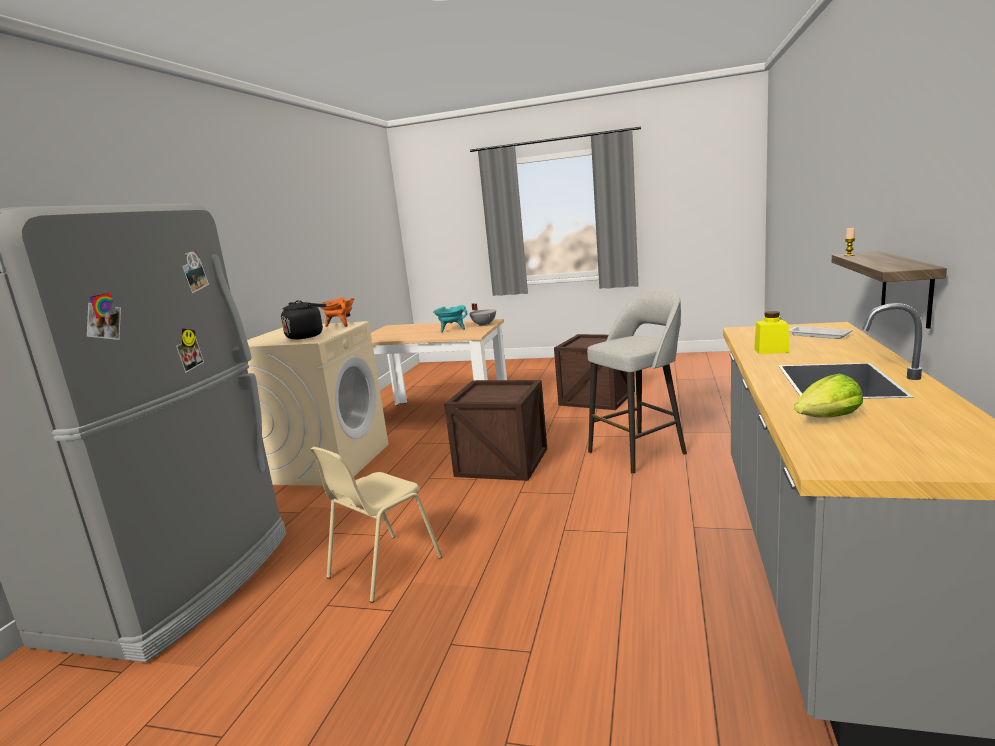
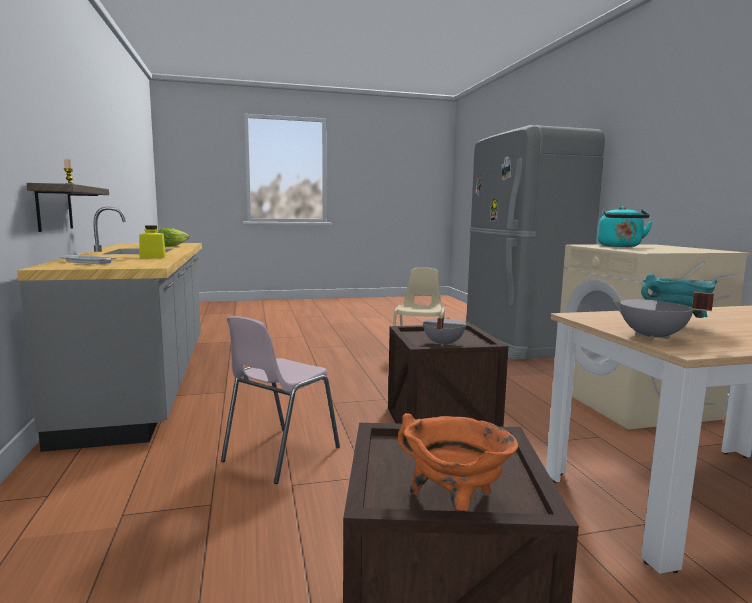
camera: 150 degrees right, 5 degrees down
(307, 336) = (620, 246): black kettle -> turquoise kettle
(340, 325) = (654, 251): orange cooking pot -> orange cooking pot (455, 504)
(505, 390) = (442, 344): none -> grey cooking pot
(639, 452) = (279, 454): grey stool -> pink chair

